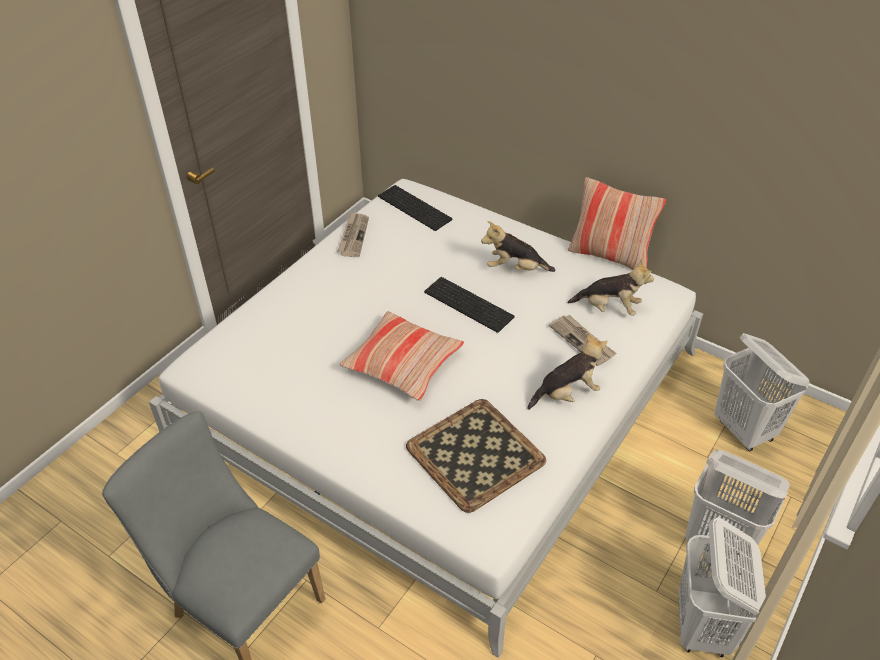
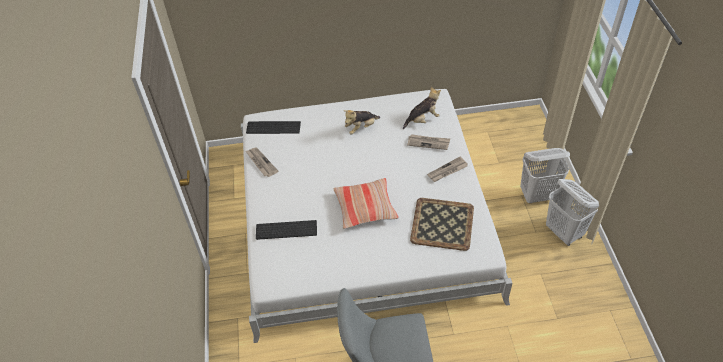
camera: 40 degrees left, 5 degrees up
(470, 304) = (361, 158): keyboard -> keyboard (287, 229)
(567, 393) = (447, 171): plush toy -> newspaper
(609, 256) = (394, 94): pillow -> none
(744, 430) = (501, 141): white laundry basket -> none

